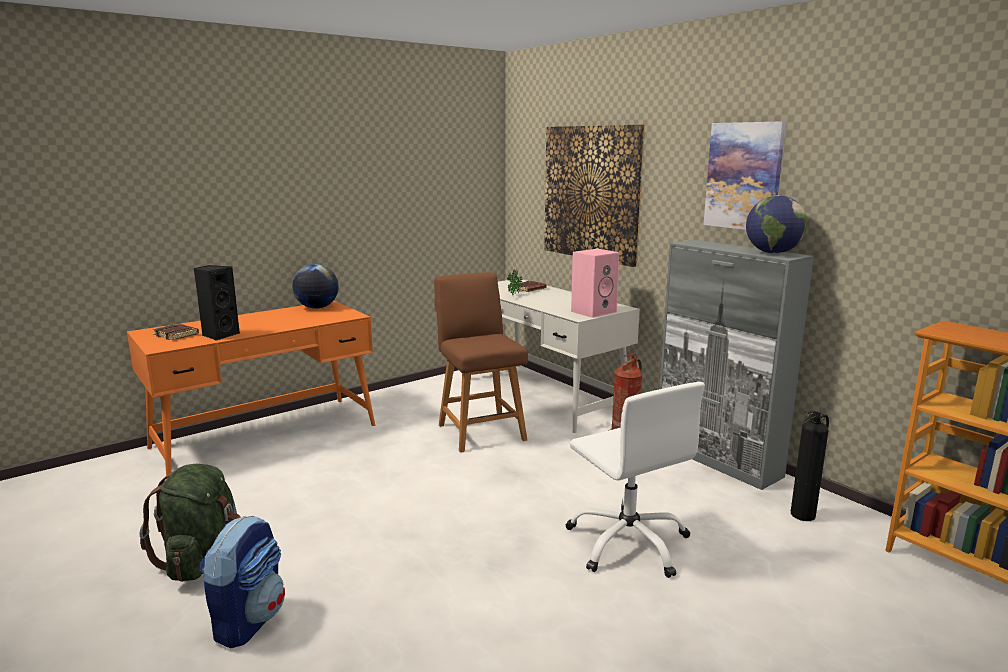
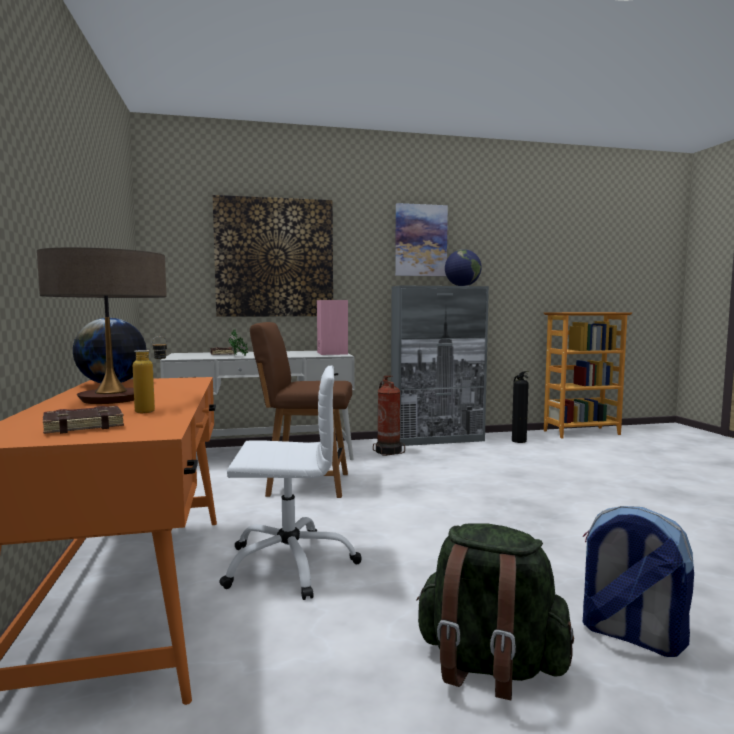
camera: 65 degrees left, 10 degrees down
(219, 335) = (153, 411): black speaker -> bottle
(255, 321) = (111, 399): none -> table lamp
(628, 542) = (533, 477): white office chair -> white office chair (289, 564)

